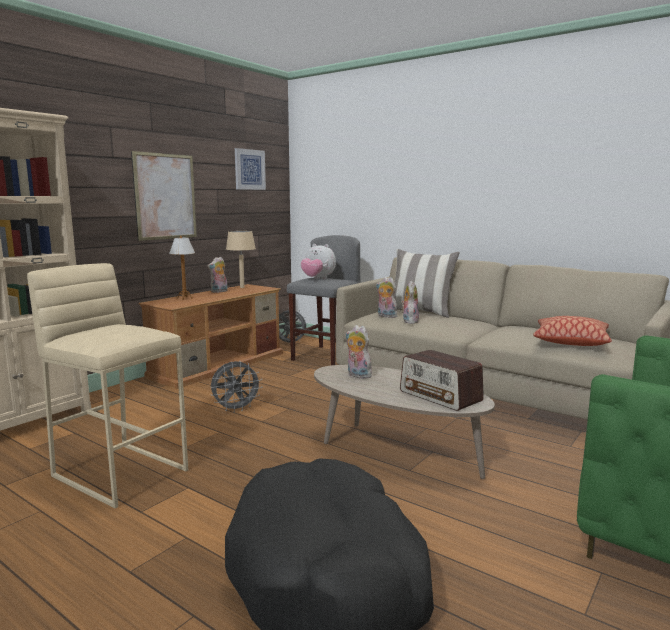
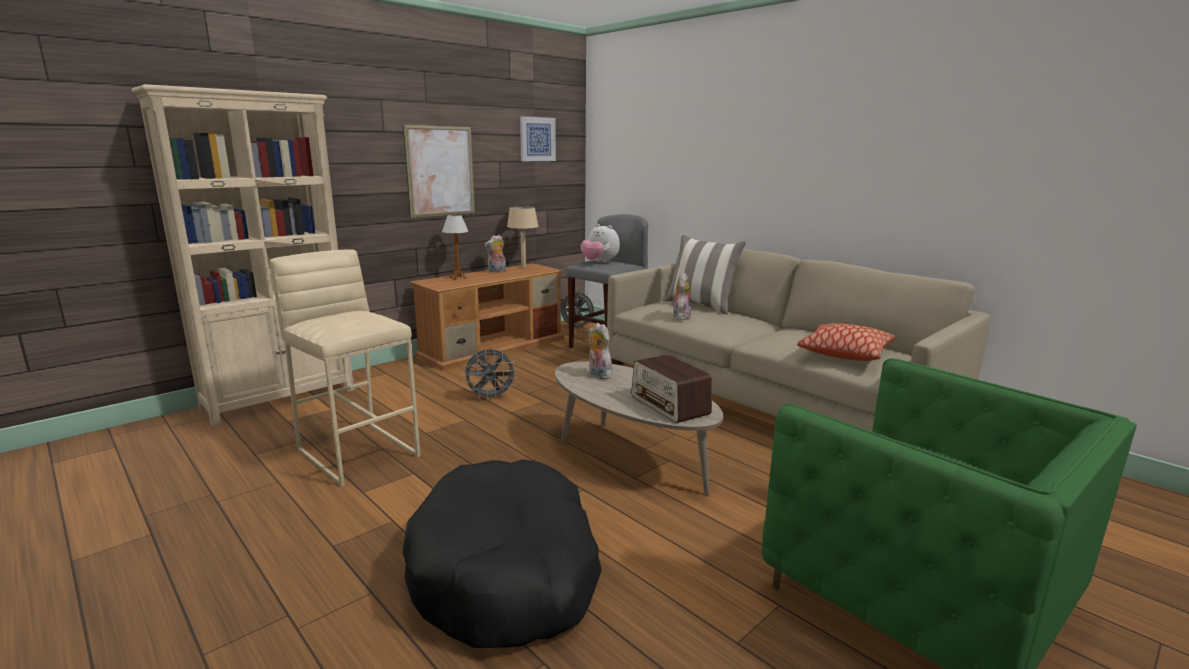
camera: 10 degrees right, 5 degrees up
(386, 316) = (659, 309): plush toy -> none

